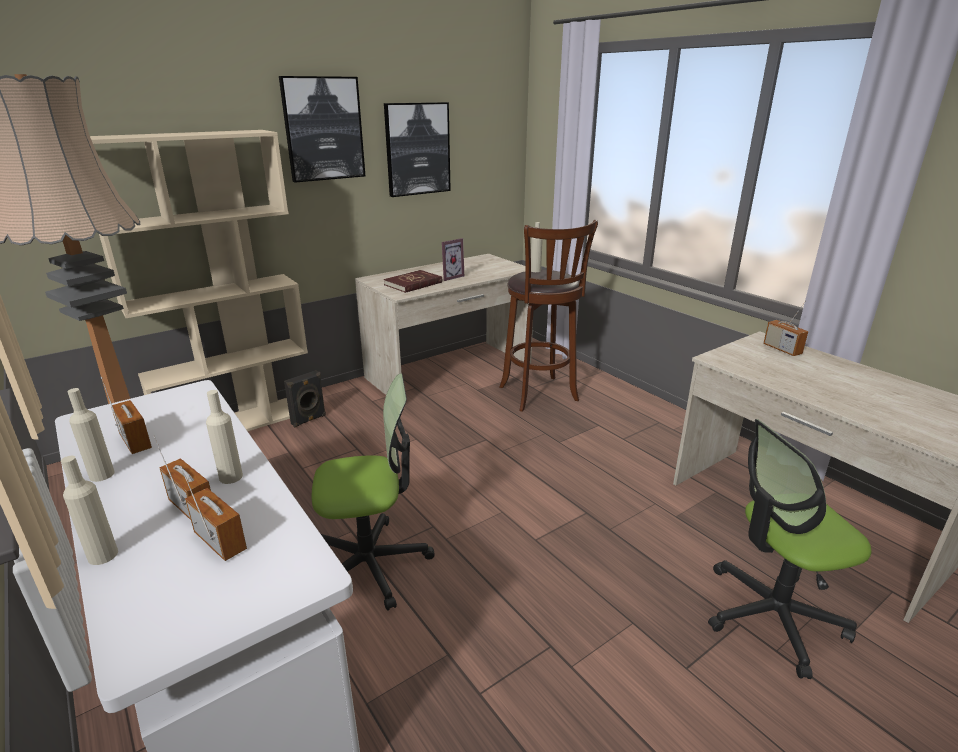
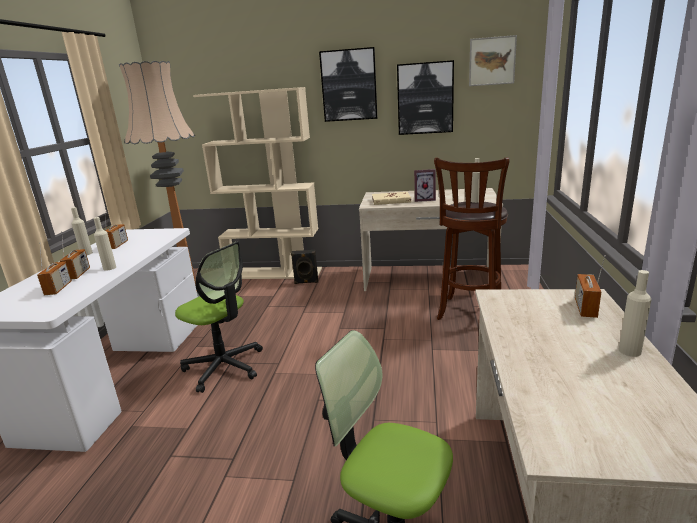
camera: 45 degrees right, 5 degrees down
(103, 555) = (32, 279): beige bottle -> beige bottle (629, 351)
(413, 284) = (391, 200): red book -> beige book
(482, 106) = (492, 61): none -> picture

